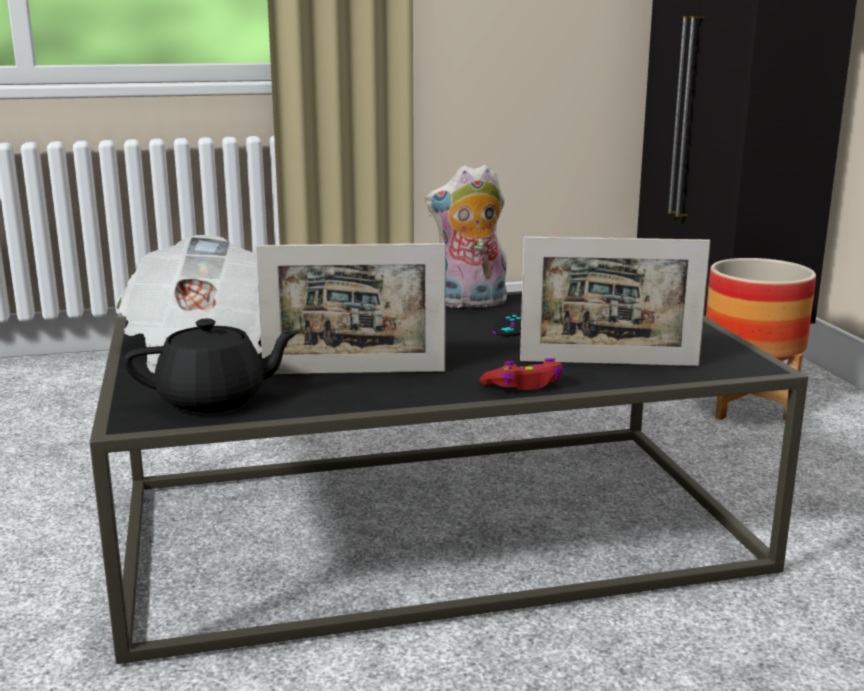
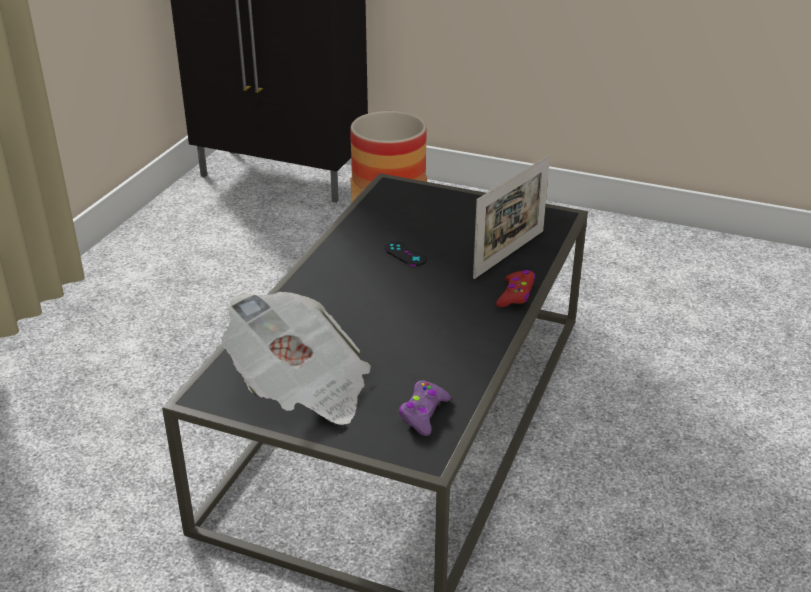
camera: 55 degrees left, 15 degrees up
(214, 400) = (423, 413): black teapot -> purple game controller
(354, 372) = (428, 343): picture frame -> none
(470, 303) = (340, 248): plush toy -> none

